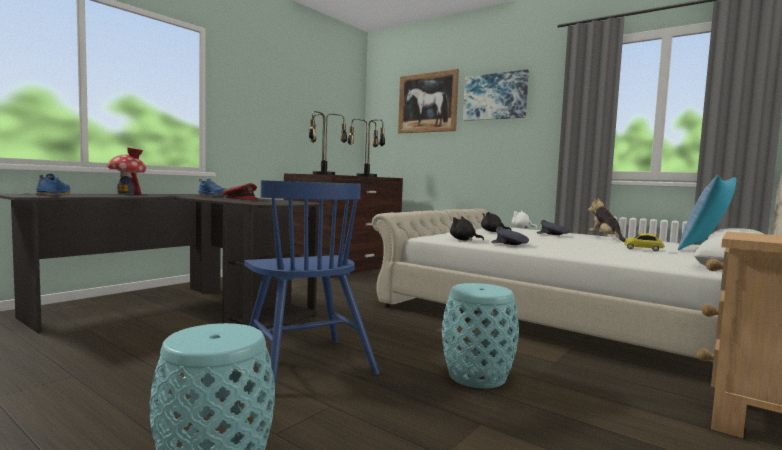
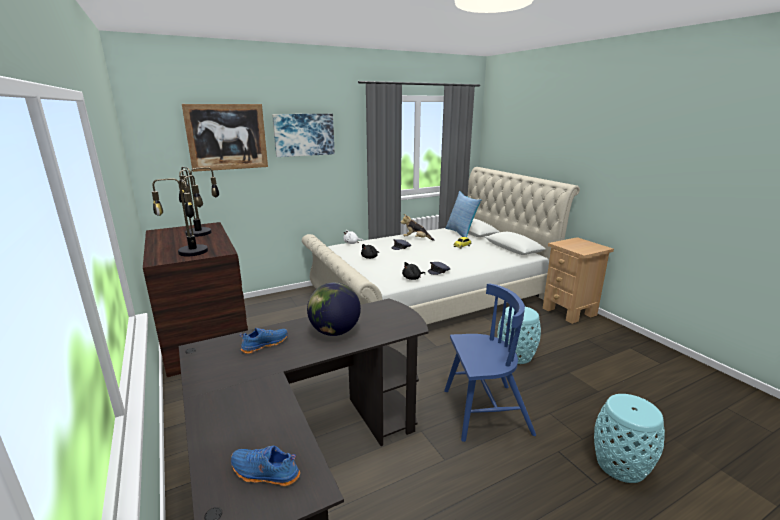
camera: 65 degrees left, 15 degrees up
(127, 194) = (209, 409): toy house -> none
(241, 199) = (334, 332): red cap -> globe

